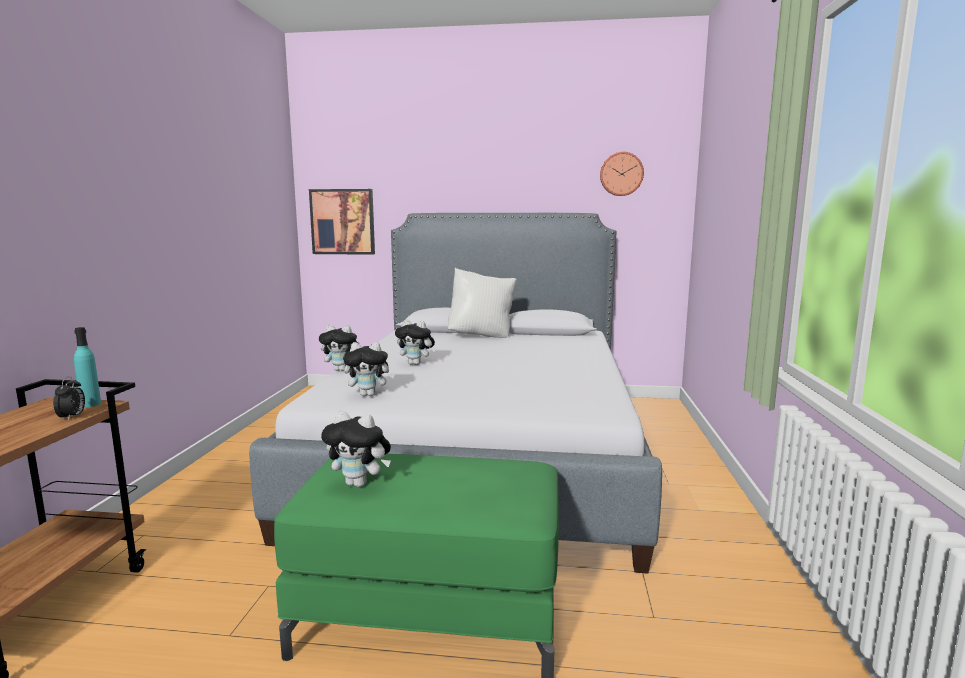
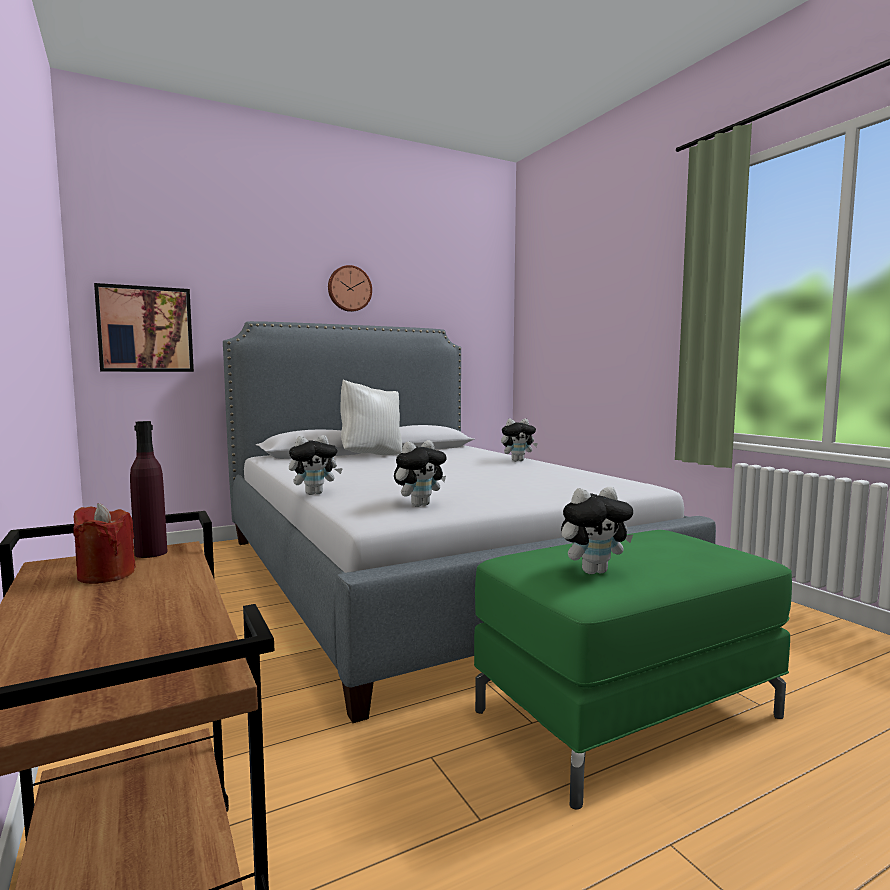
camera: 35 degrees left, 5 degrees down
(43, 413) = (106, 575): none -> red candle
(72, 417) = (180, 568): alarm clock -> none
(90, 404) = (151, 553): turquoise bottle -> purple bottle
(416, 364) = (382, 479): plush toy -> plush toy (517, 460)
(621, 174) = (456, 294): wall clock -> wall clock (349, 288)

